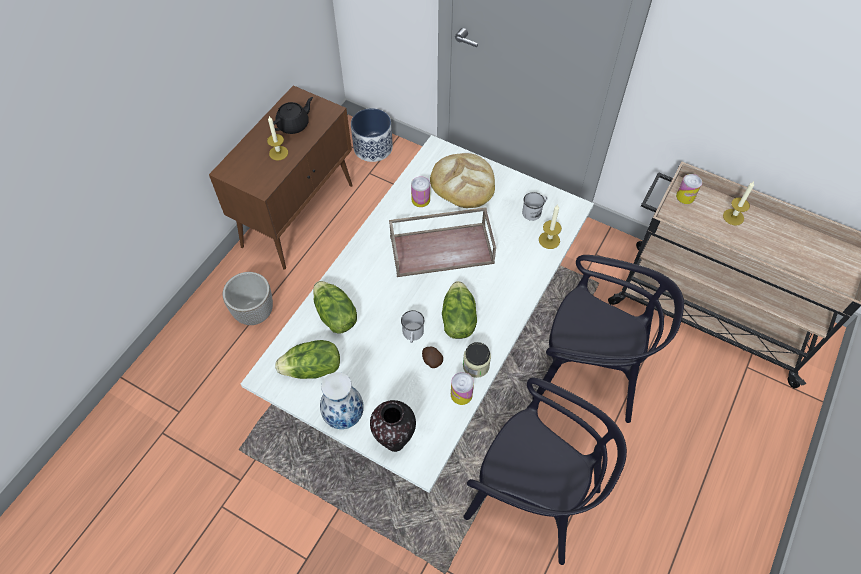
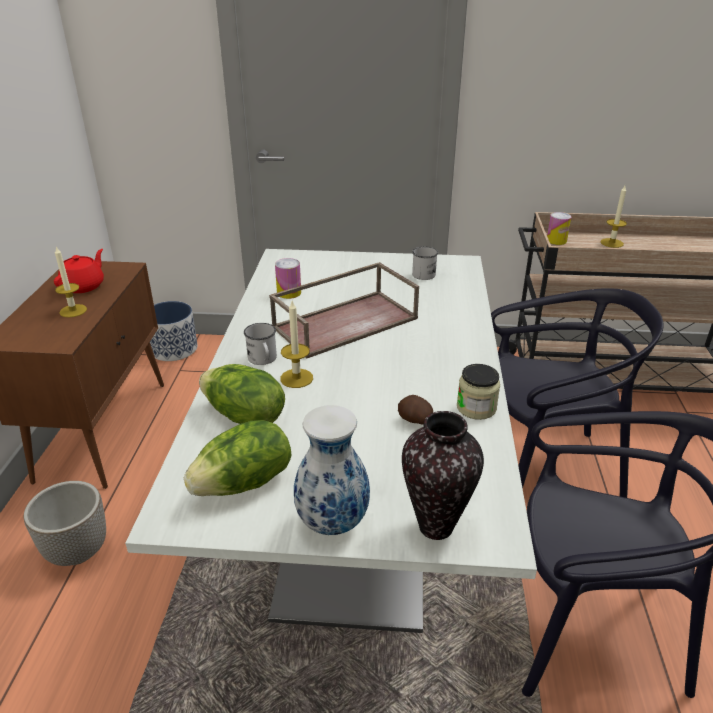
camera: 25 degrees left, 25 degrees down
(294, 125) = (84, 286): black teapot -> red teapot
(412, 335) = (368, 403): white mug -> white mug (263, 360)
(457, 320) = (415, 374): lettuce -> none
(461, 394) = (483, 441): can -> none
(463, 182) = (329, 271): bread -> none
(549, 240) = (461, 288): candle -> candle (296, 378)

